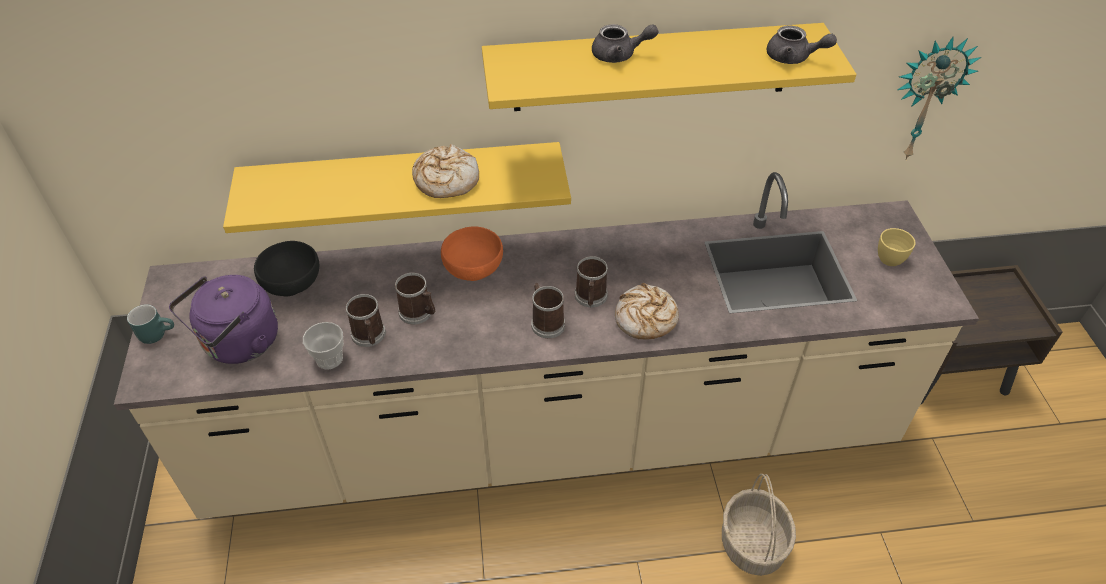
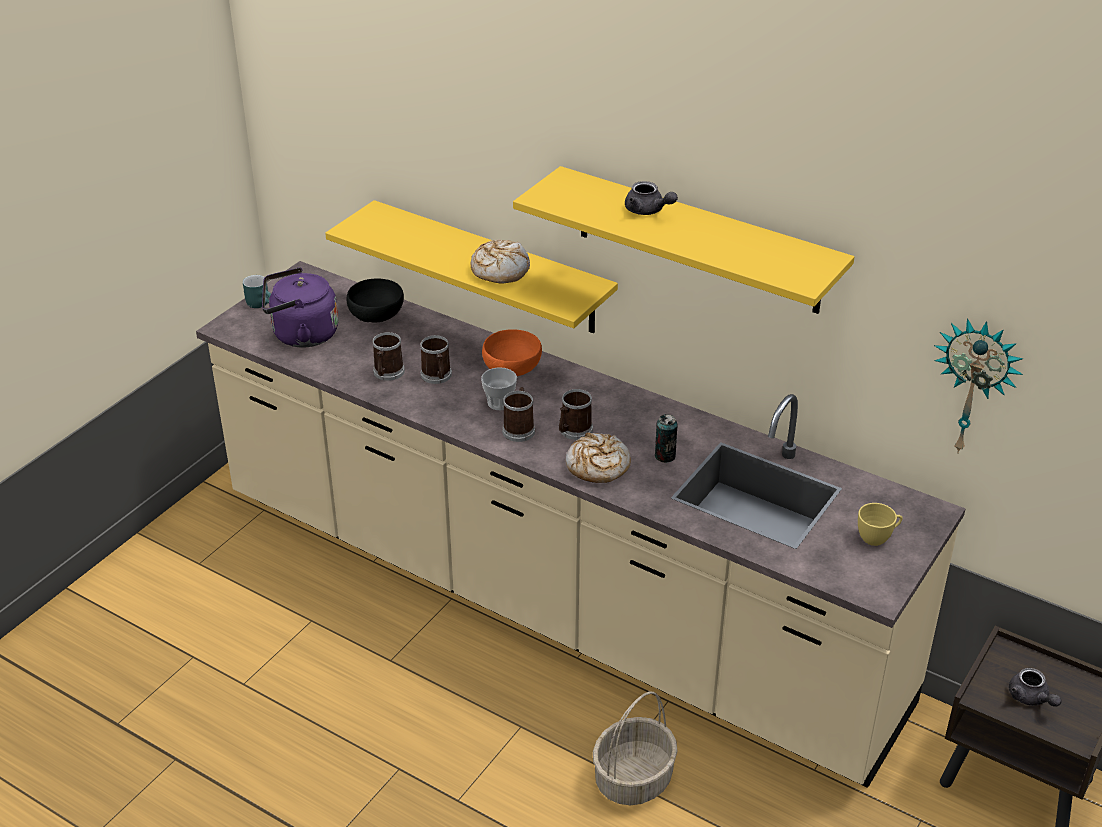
camera: 40 degrees right, 10 degrees down
(329, 359) = (346, 373): cup -> cup (499, 403)
(682, 278) = (665, 456): none -> can
(793, 58) = (781, 267): grey teapot -> grey teapot (1030, 698)

